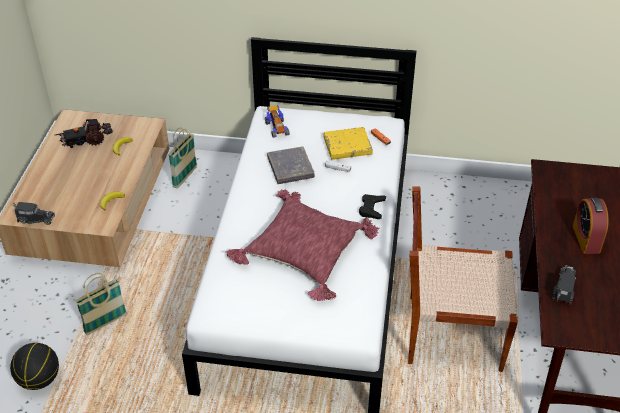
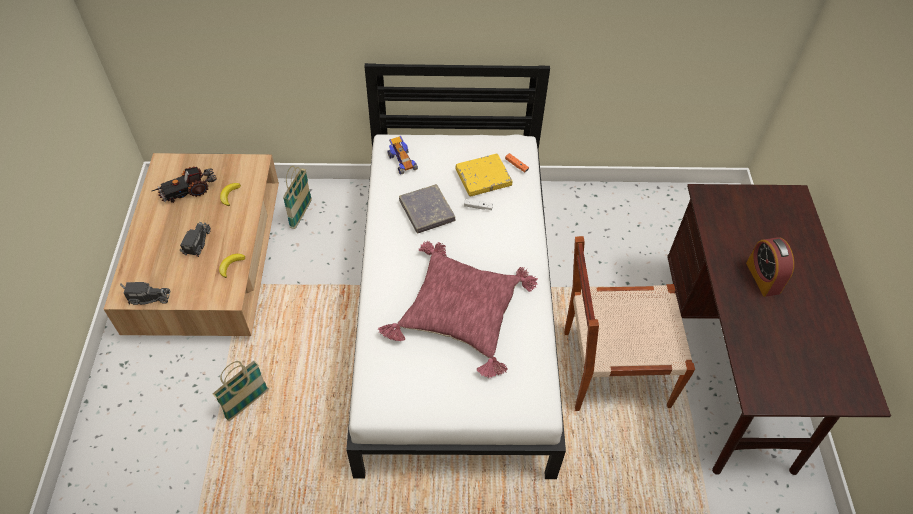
camera: 10 degrees left, 10 degrees up
(40, 379) = (186, 482): basketball -> none
(371, 208) = (523, 253): black game controller -> none
(563, 290) = (752, 345): toy truck -> toy truck (197, 244)

